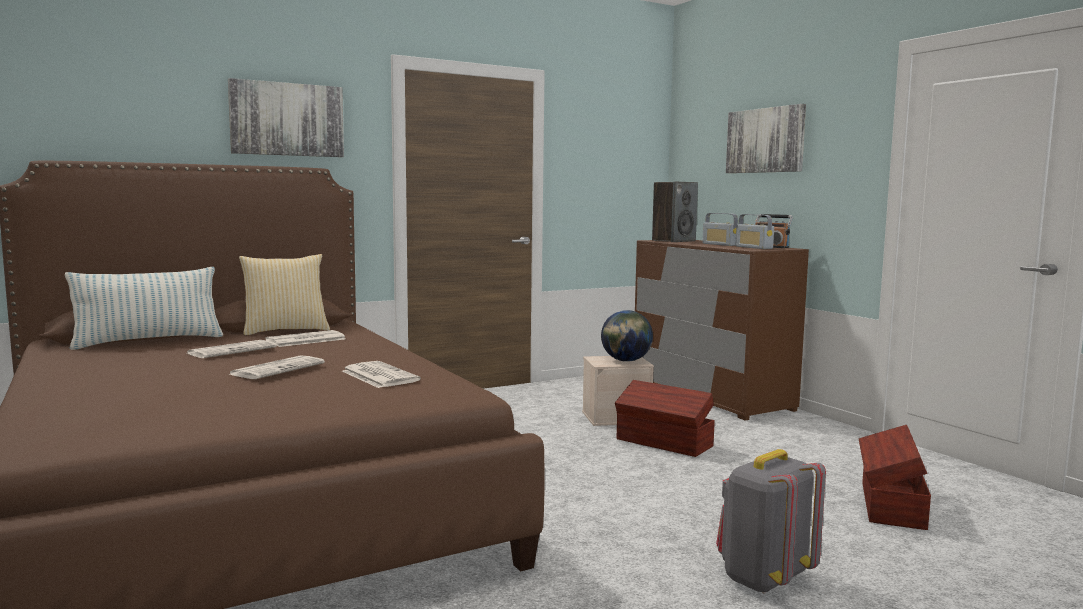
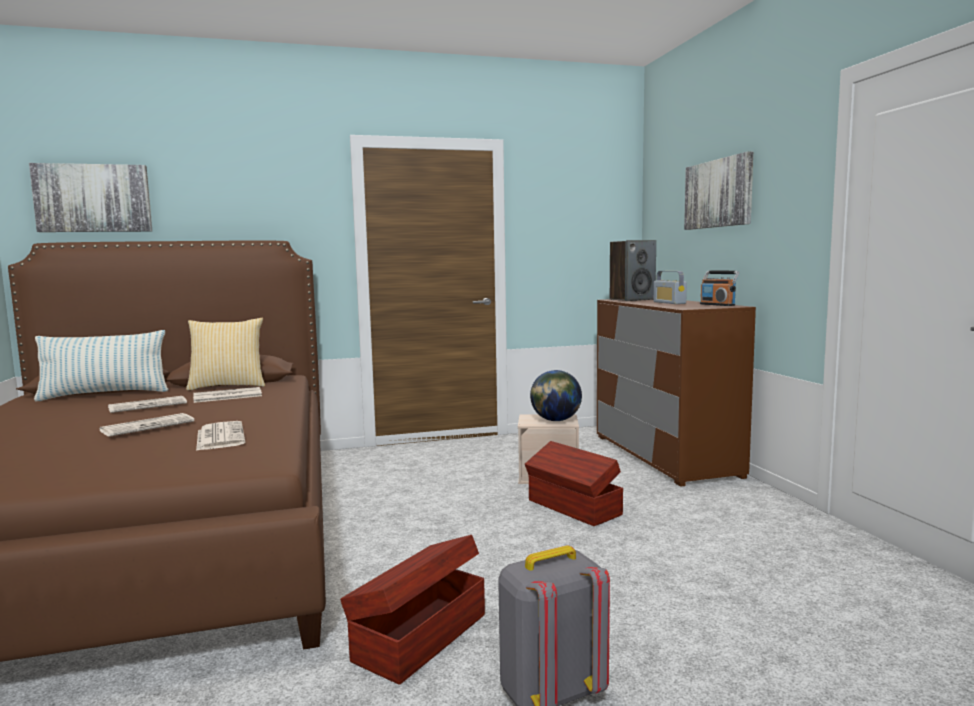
camera: 15 degrees right, 0 degrees up
(287, 119) = (254, 199): picture -> picture (93, 198)
(753, 247) = (695, 306): radio -> none
(890, 505) = (777, 607): brown storage box -> brown storage box (418, 637)

